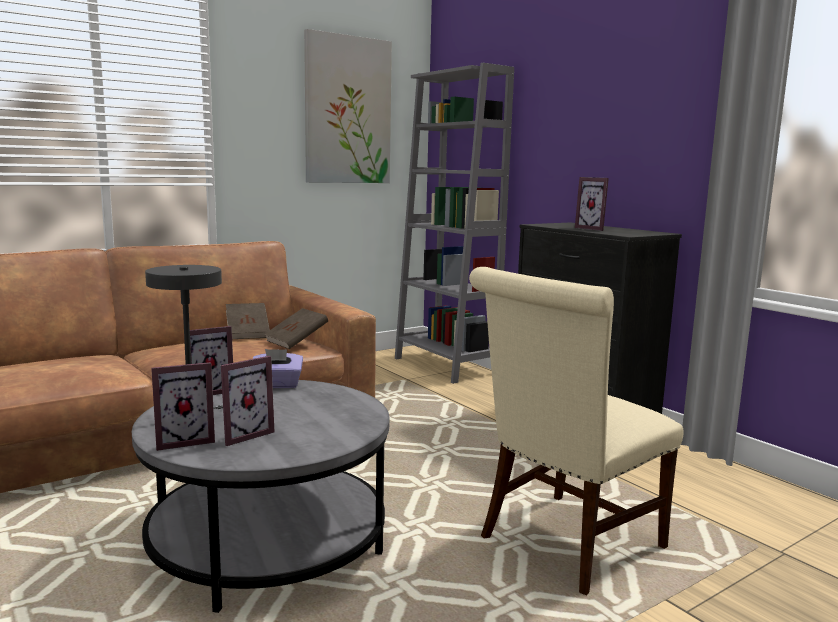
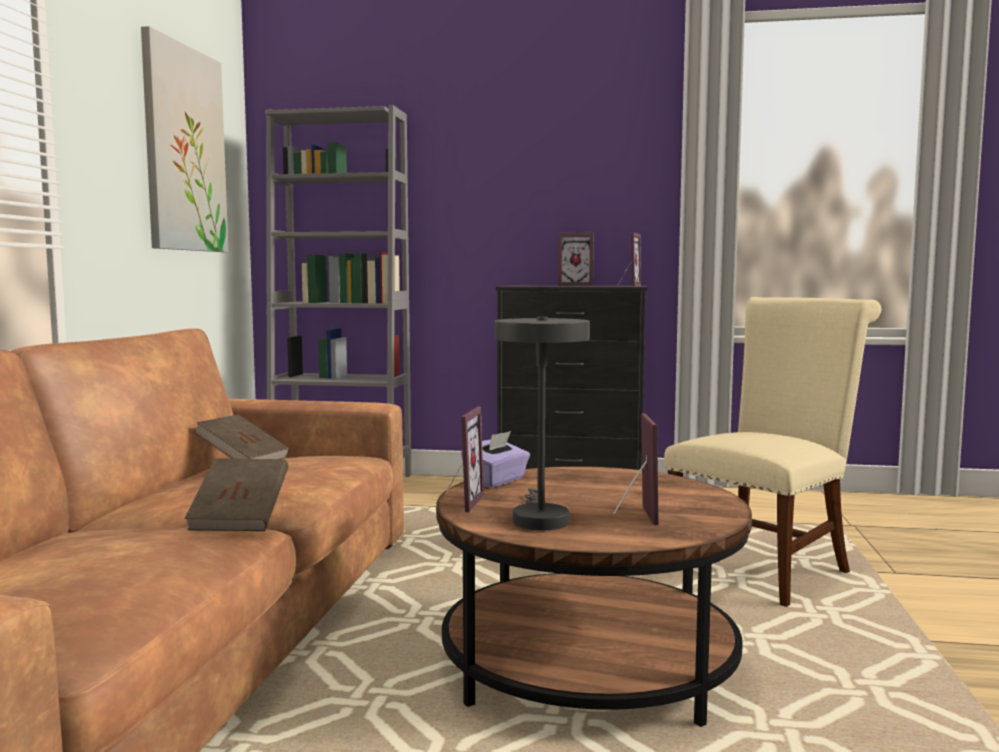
camera: 45 degrees left, 5 degrees down
(184, 440) = (612, 534): picture frame -> picture frame (627, 285)
(268, 541) = (588, 663): grey coffee table -> brown coffee table
(296, 341) = (336, 453): brown book -> brown book (240, 518)
(564, 545) = (764, 568): beige chair -> beige chair turned 135 degrees counterclockwise

